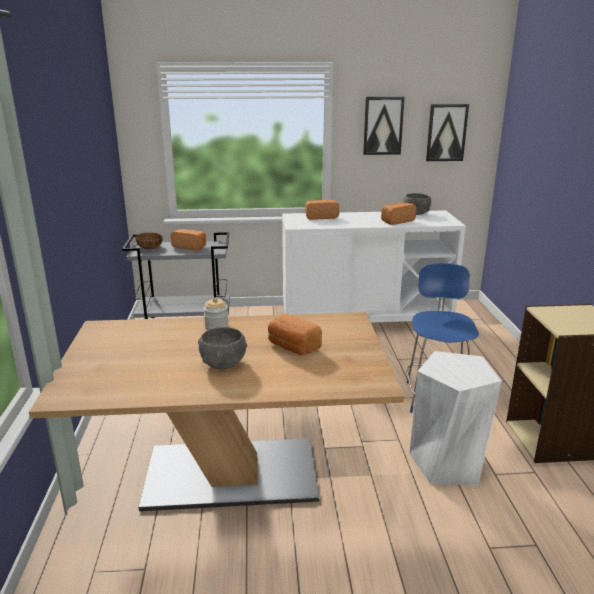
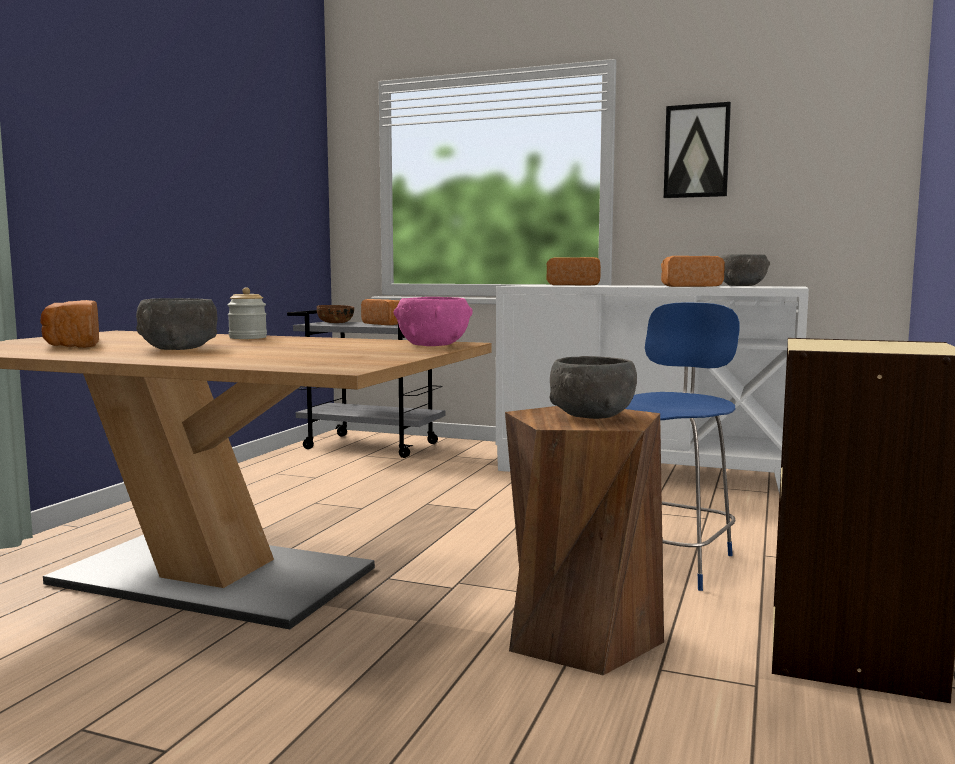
camera: 25 degrees right, 15 degrees down
(292, 347) = (303, 348): bread -> bread (72, 345)
(347, 325) = (433, 345): none -> pink bowl
(446, 132) = (811, 158): picture -> none
(447, 462) = (580, 635): white stool -> brown stool
(462, 368) = (592, 416): none -> grey bowl

